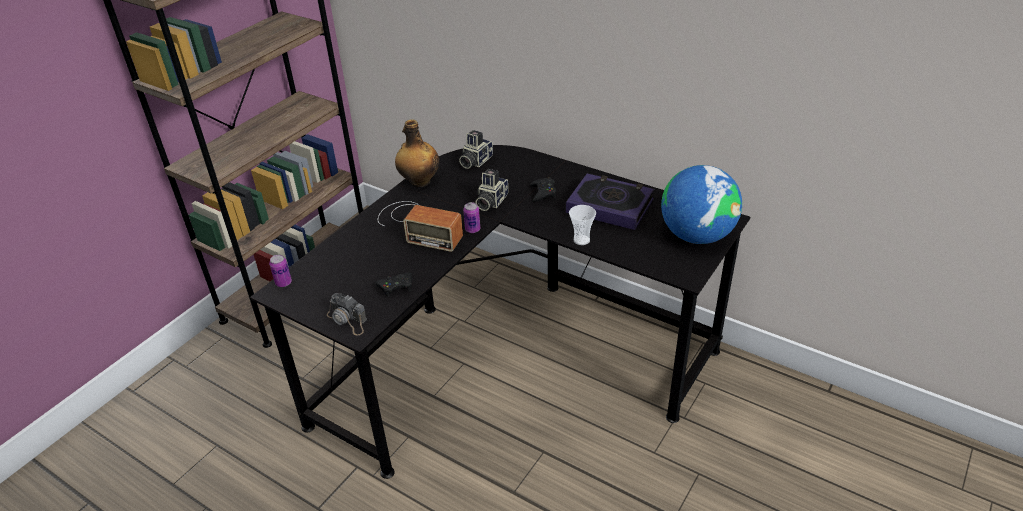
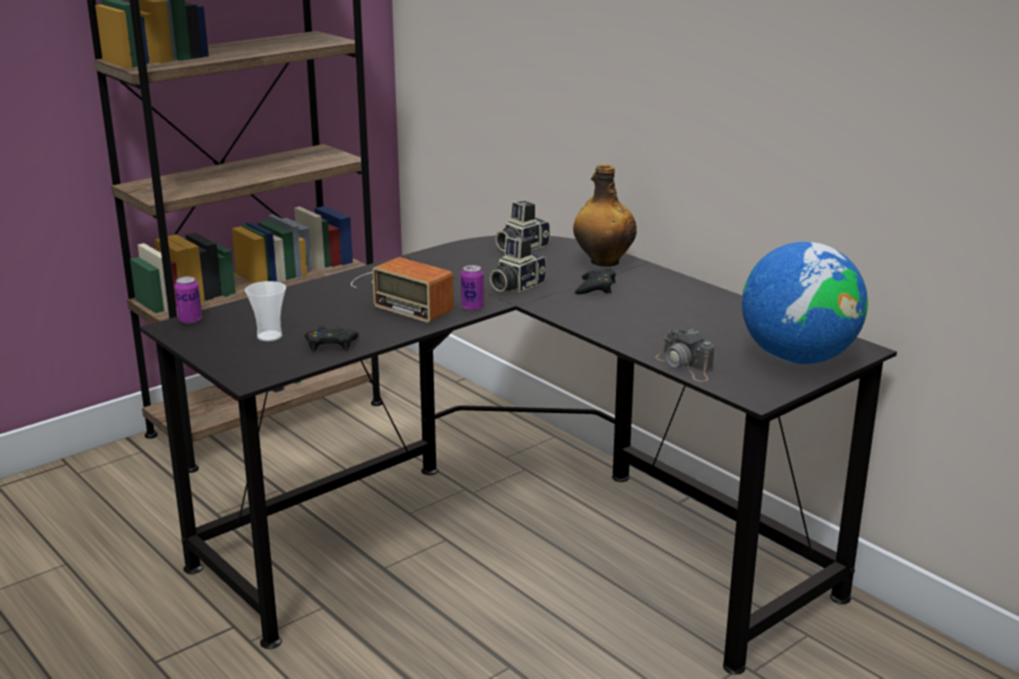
camera: 15 degrees right, 15 degrees down
(348, 320) = (245, 365): camera -> camera (685, 366)
(419, 181) = (432, 256): bottle -> bottle (603, 261)
(581, 240) = (620, 338): cup -> cup (269, 336)
(609, 206) = (684, 312): book -> none

